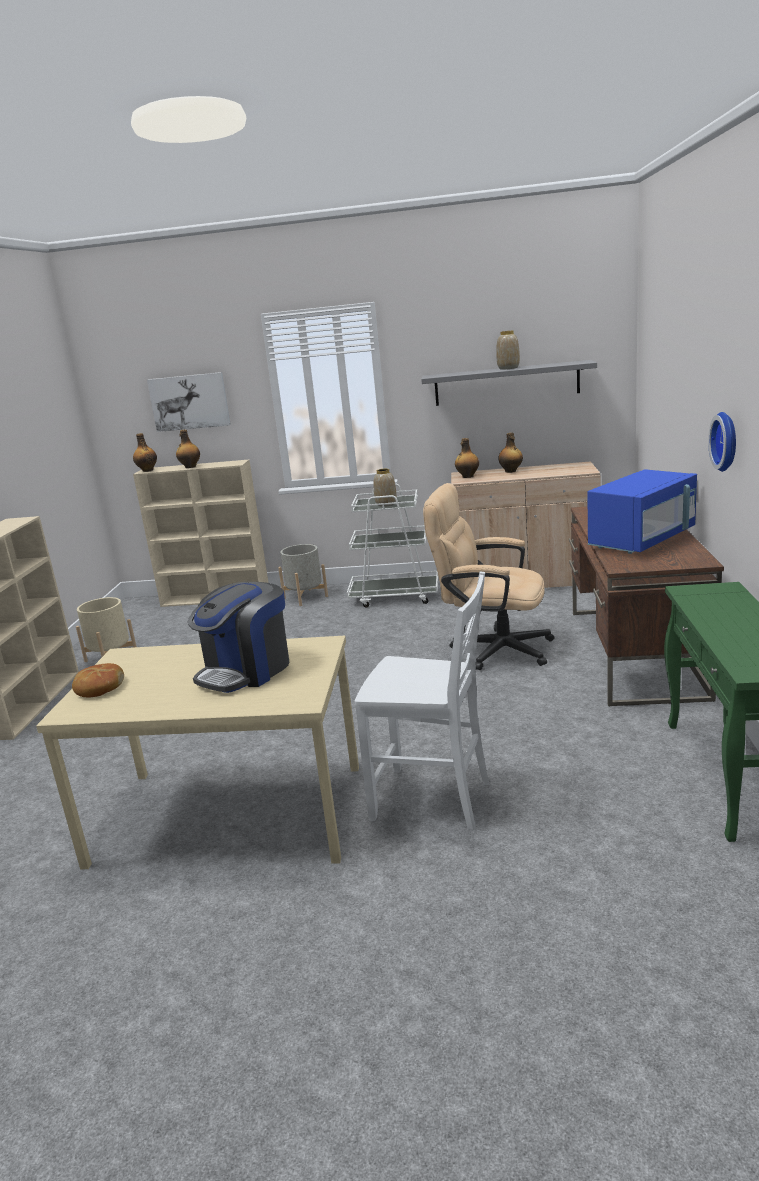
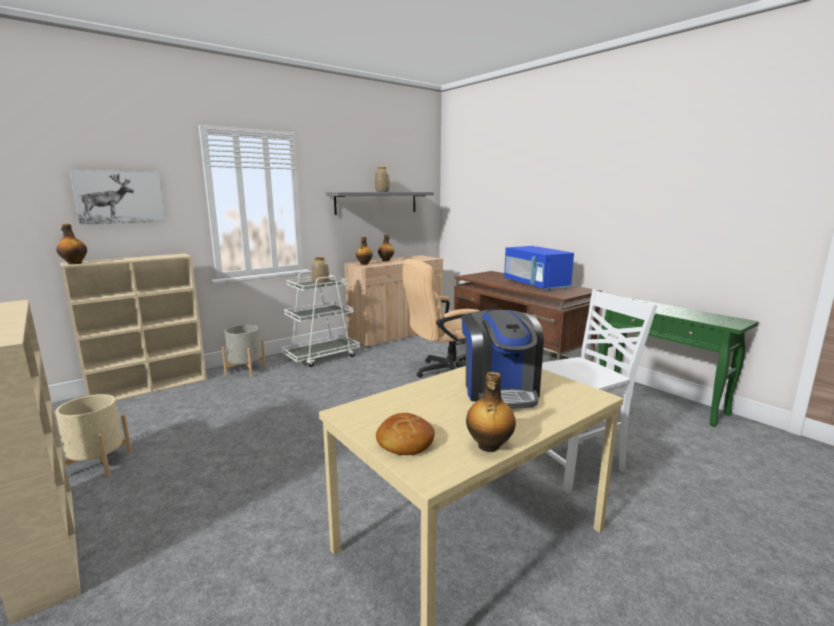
camera: 45 degrees left, 5 degrees down
(190, 467) = (128, 259): bottle -> bottle (488, 446)
(642, 540) = (536, 285): blue microwave -> blue microwave turned 150 degrees clockwise
(727, 441) = (594, 222): wall clock -> none

